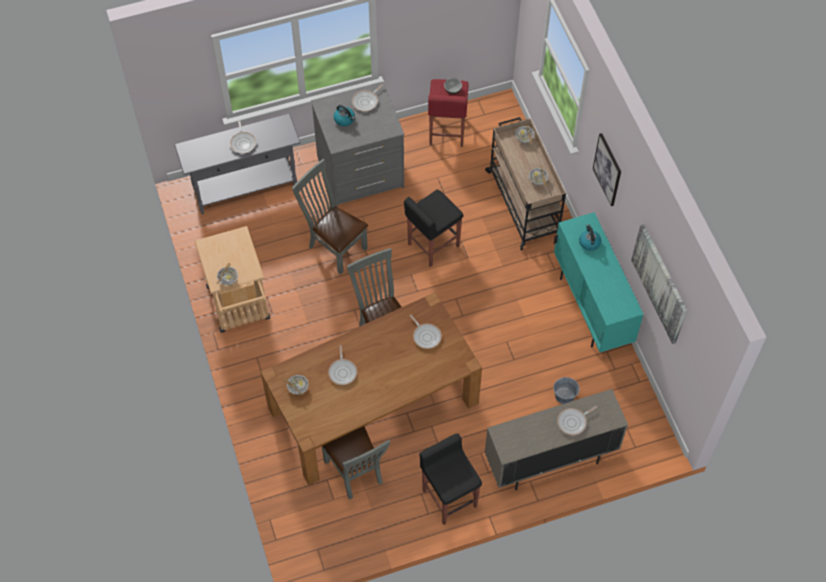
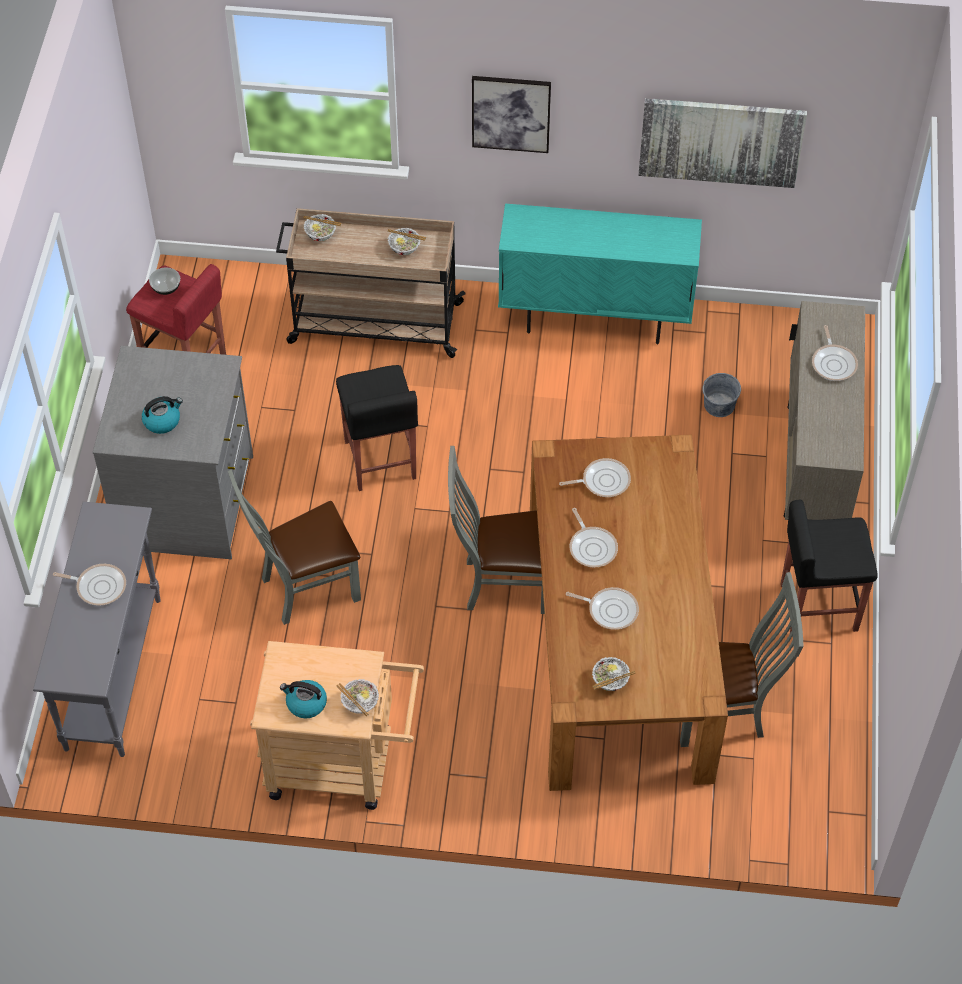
camera: 65 degrees left, 5 degrees down
(366, 101) = (146, 380): frying pan -> frying pan (592, 547)
(589, 242) = (552, 229): kettle -> kettle (305, 703)

